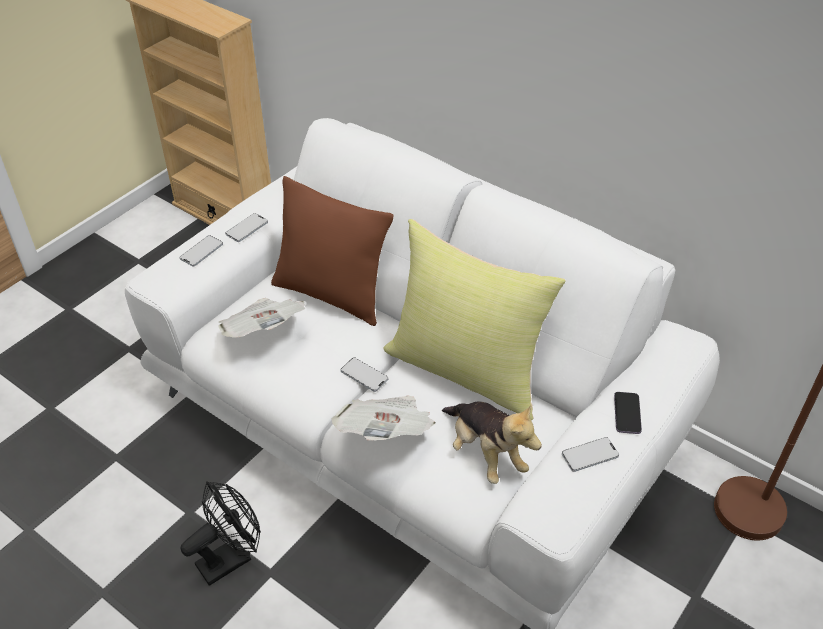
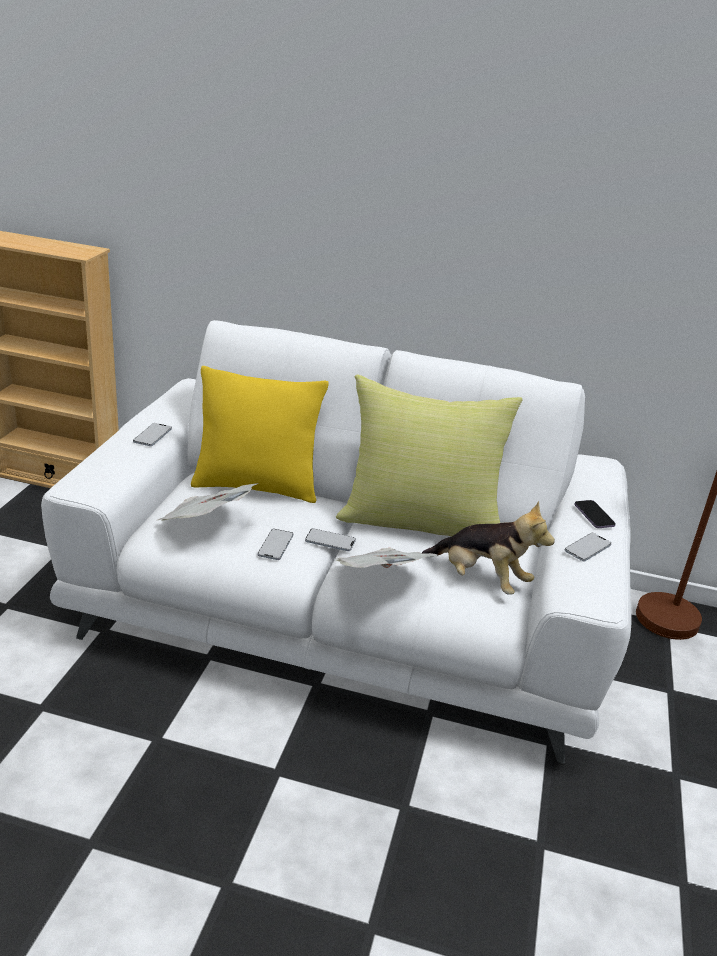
camera: 25 degrees left, 15 degrees down
(201, 251) = (116, 458): phone -> phone (275, 545)
(231, 558) = (226, 769): black fan -> none
(331, 294) = (256, 486): brown pillow -> yellow pillow

